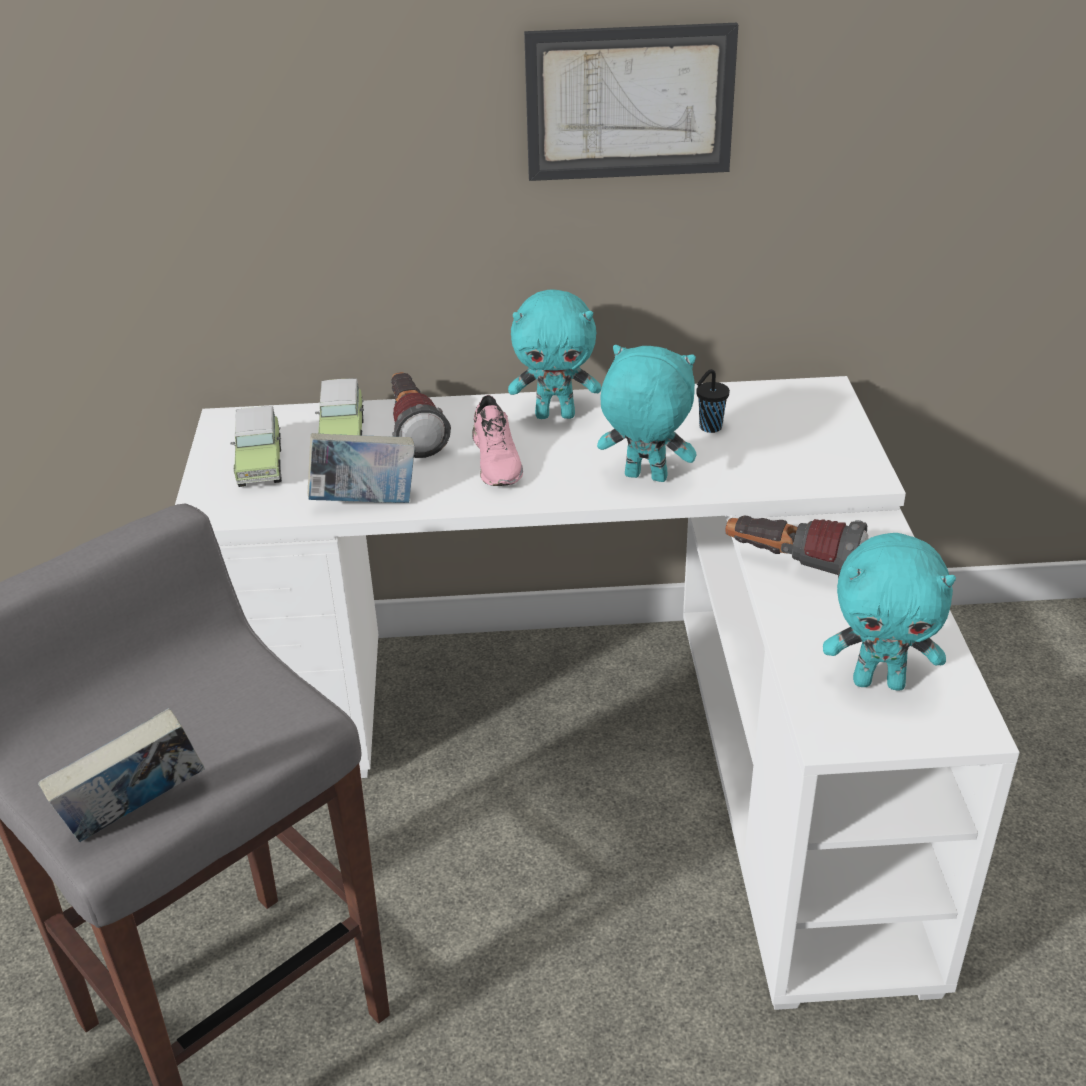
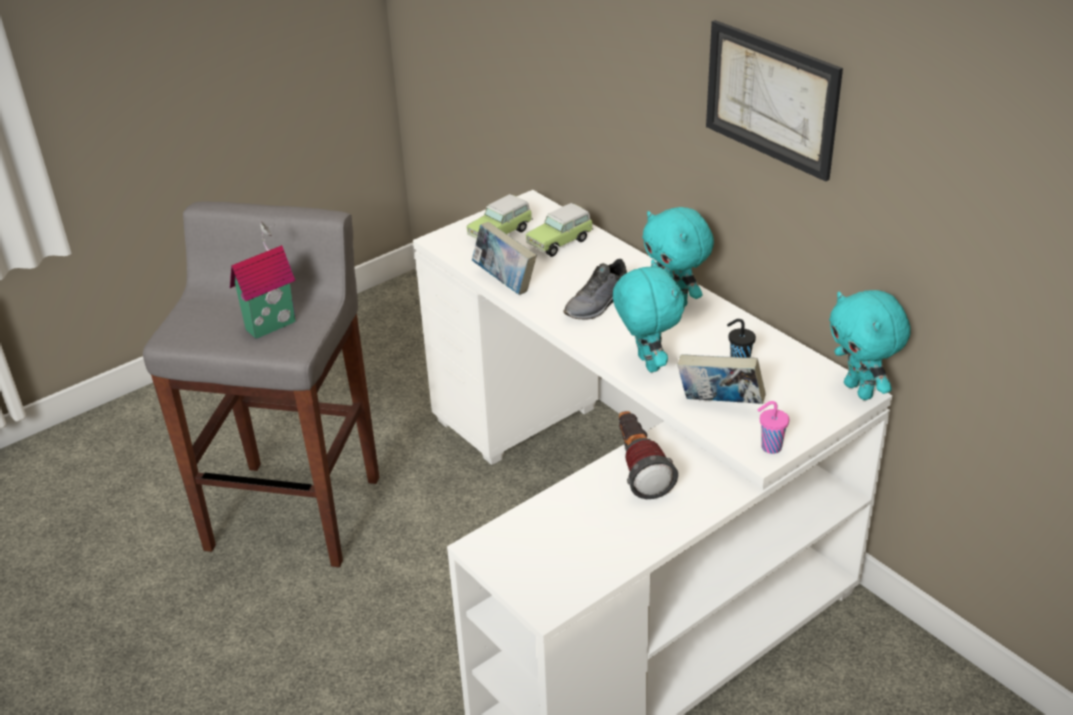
camera: 55 degrees right, 0 degrees up
(136, 815) = (192, 337): book -> book (719, 405)
(215, 720) = (269, 324): none -> toy house
(413, 430) = (594, 261): flashlight -> none
(498, 461) = (598, 304): pink shoe -> grey shoe
(862, 469) = (770, 447): none -> pink cup
(879, 681) = (554, 548): turquoise plush toy -> turquoise plush toy (860, 391)

